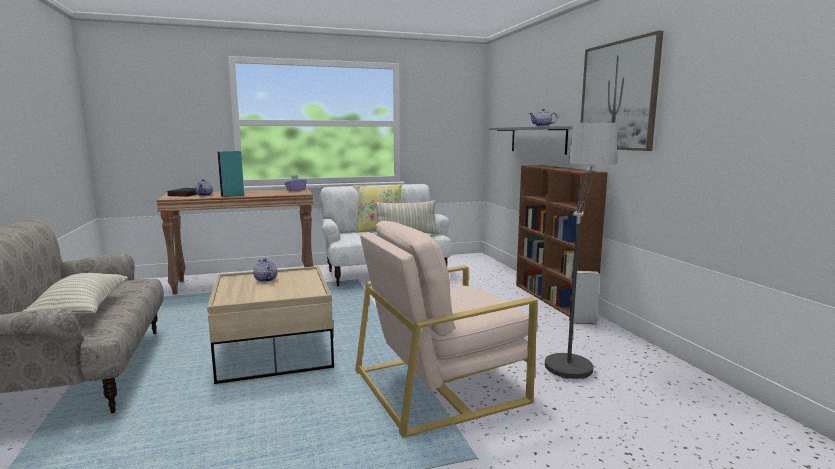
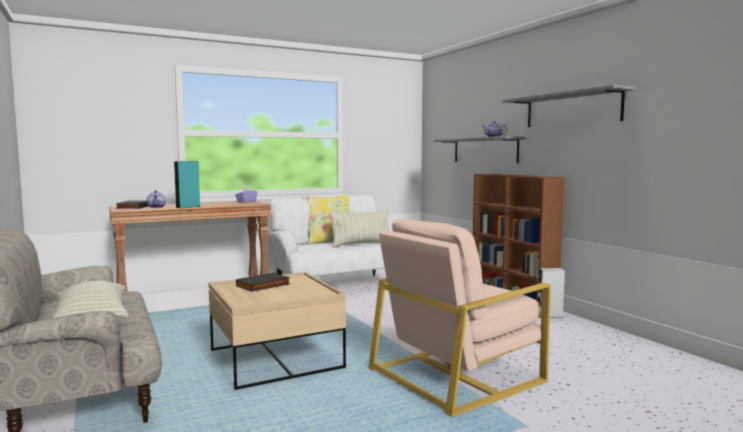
camera: 10 degrees left, 5 degrees down
(265, 280) = (263, 285): teapot -> black book
(572, 354) = (557, 342): floor lamp -> none
(618, 96) = (571, 109): picture -> grey shelf

